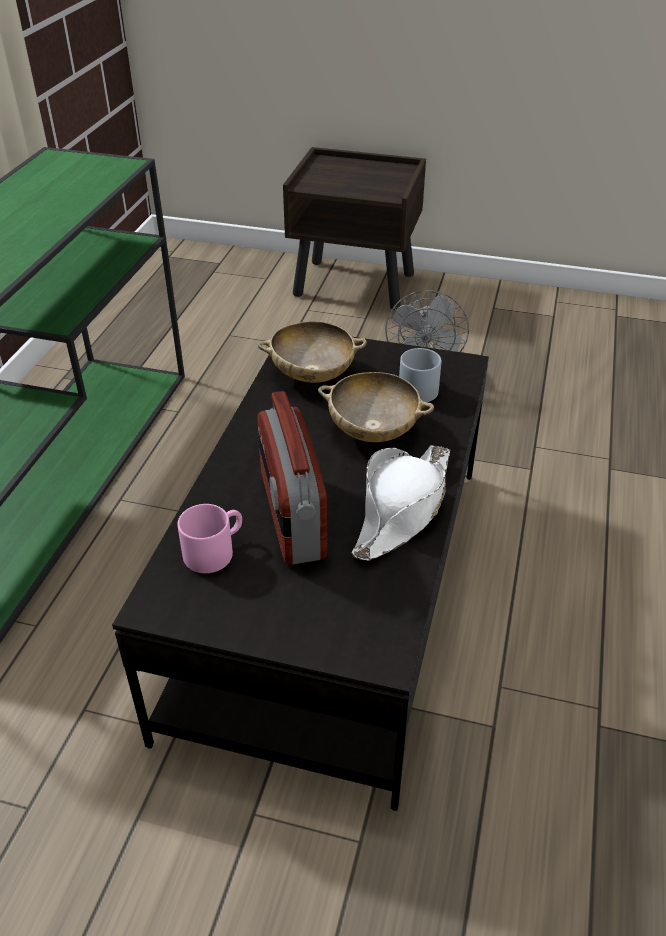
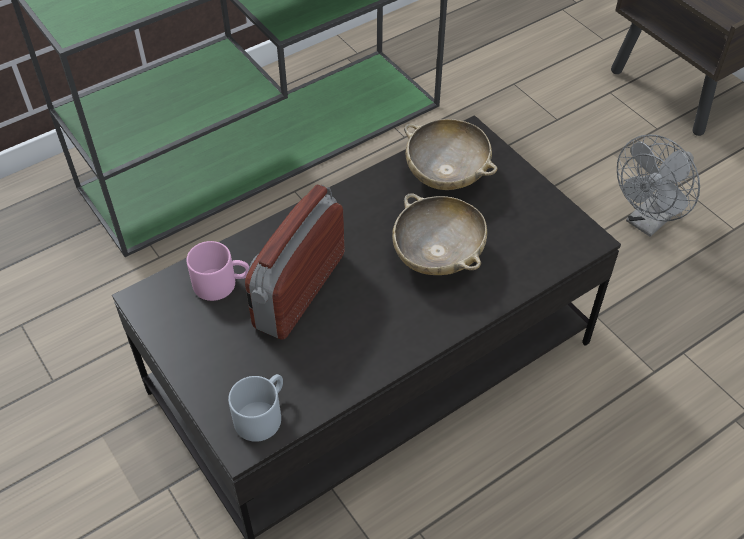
camera: 40 degrees right, 10 degrees up
(402, 510) = (382, 339): white hat -> none
(416, 387) = (518, 236): grey mug -> grey mug (262, 413)

